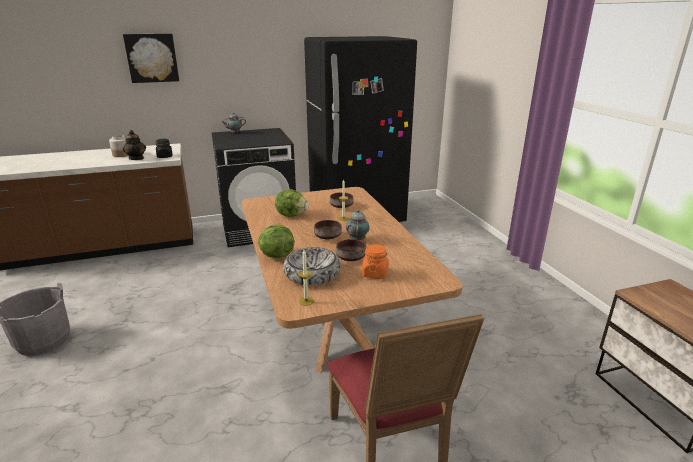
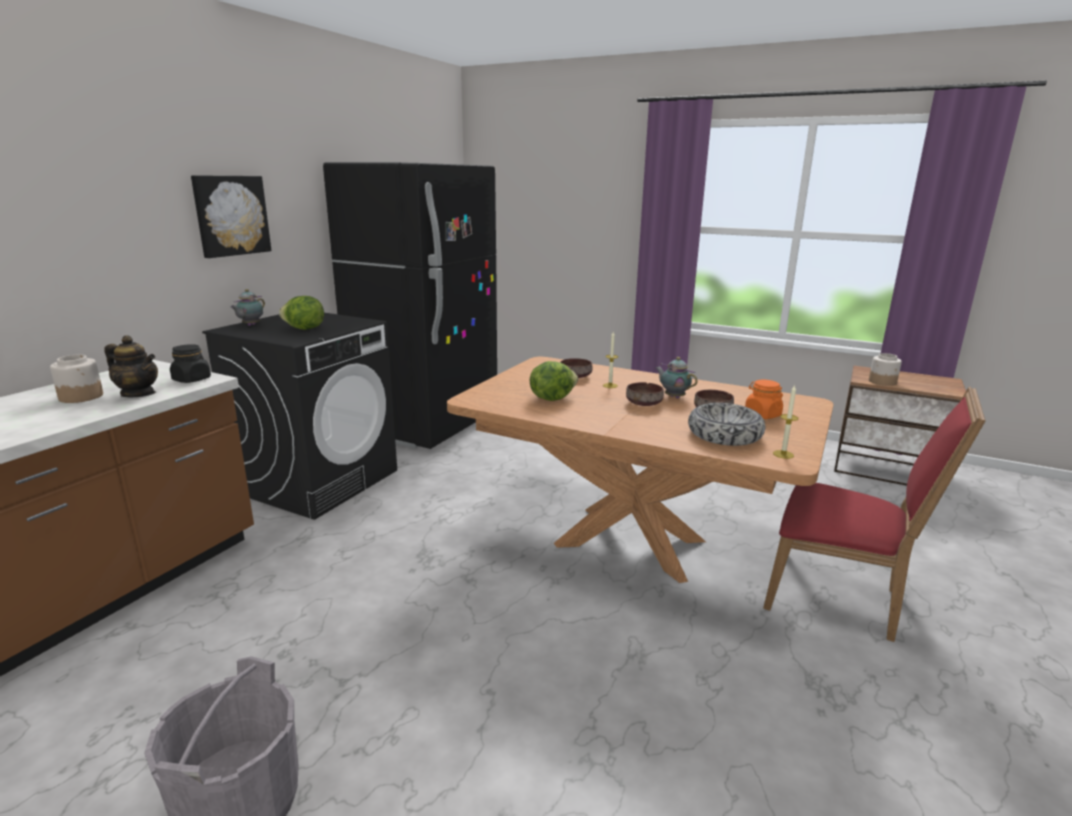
camera: 45 degrees left, 5 degrees down
(152, 58) = (83, 193): picture -> picture (231, 215)
(276, 255) = (651, 435): lettuce -> lettuce (304, 329)
(654, 304) = (882, 382): none -> jar

